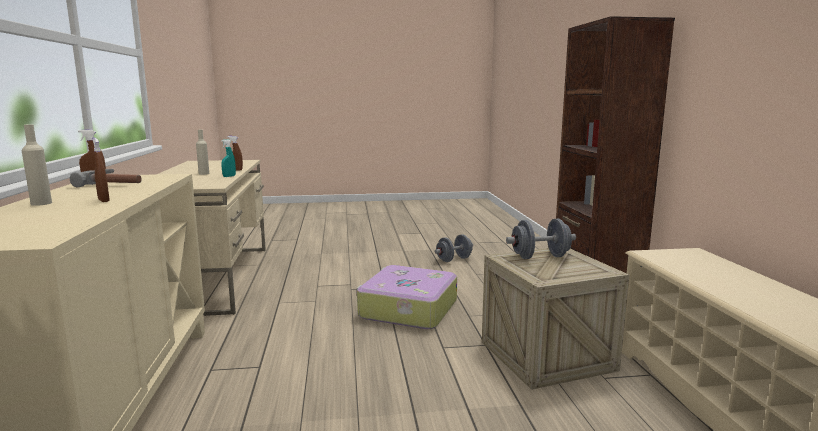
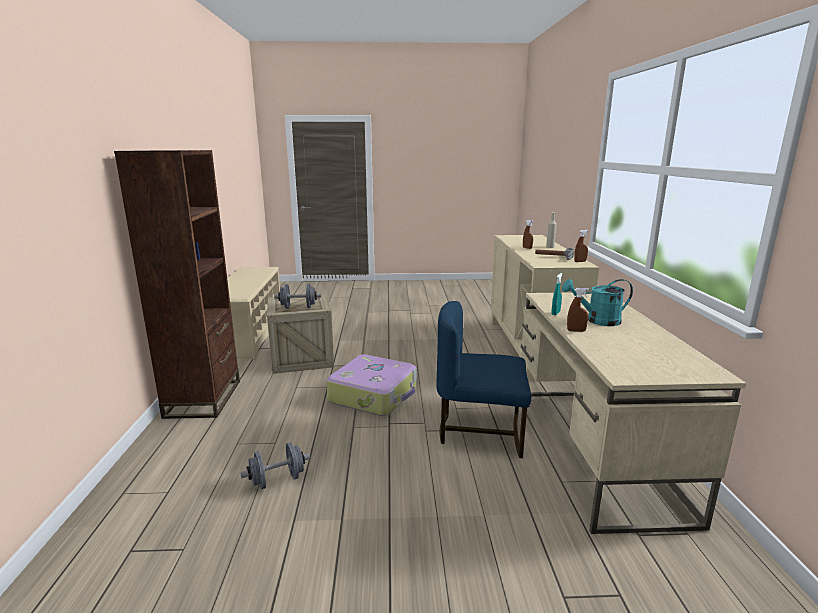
camera: 175 degrees left, 5 degrees up
(204, 173) = (597, 321): beige bottle -> turquoise watering can
(300, 285) = (480, 431): none -> blue chair

